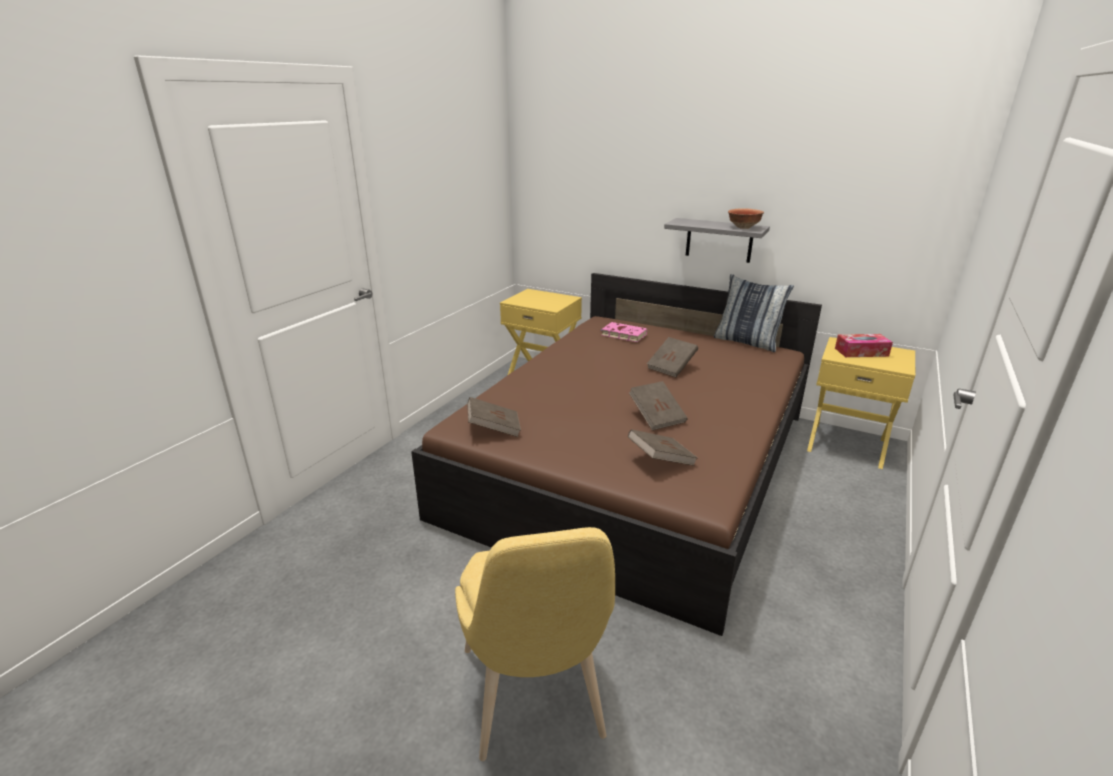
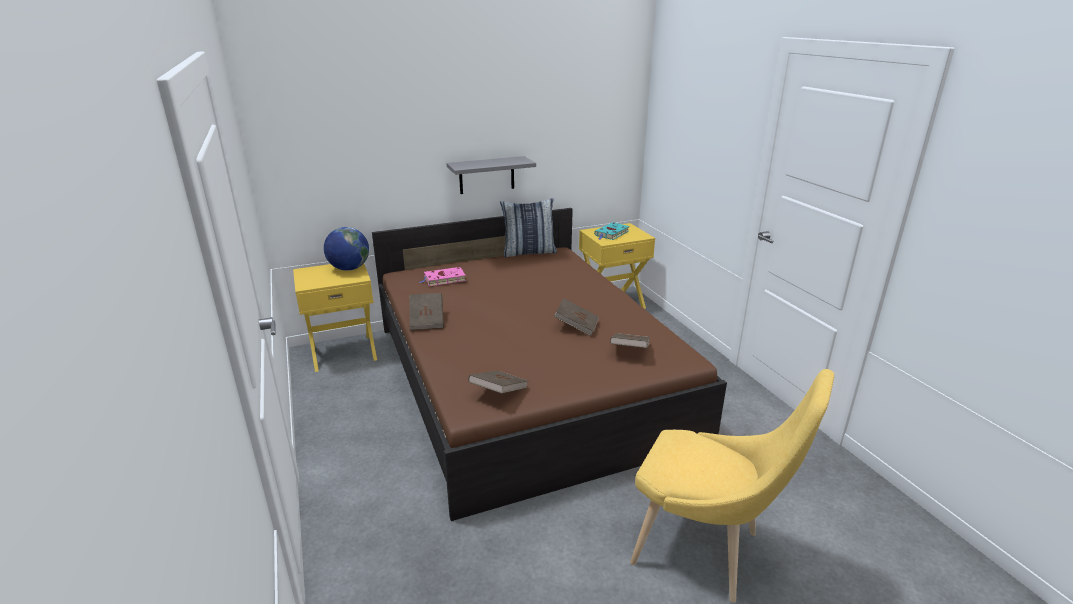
camera: 50 degrees left, 0 degrees up
(559, 300) = (349, 268): none -> globe
(671, 367) = (521, 289): brown book -> brown book (427, 321)
(743, 227) = (514, 161): bowl -> none
(861, 352) = (611, 234): tissue box -> turquoise book

